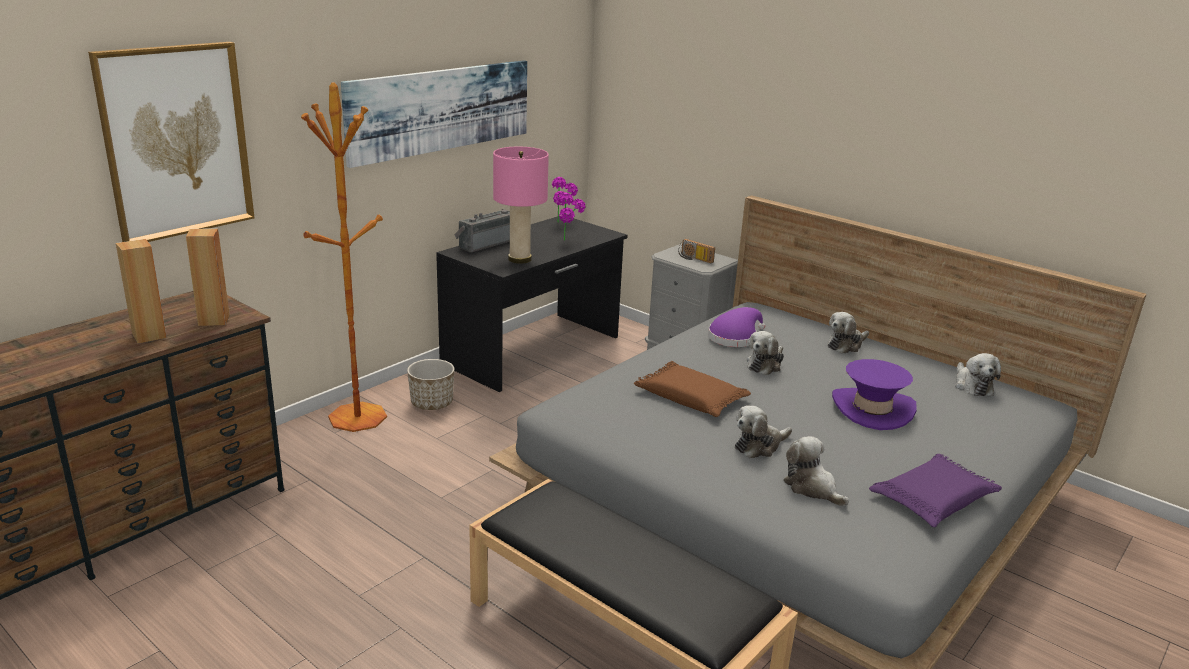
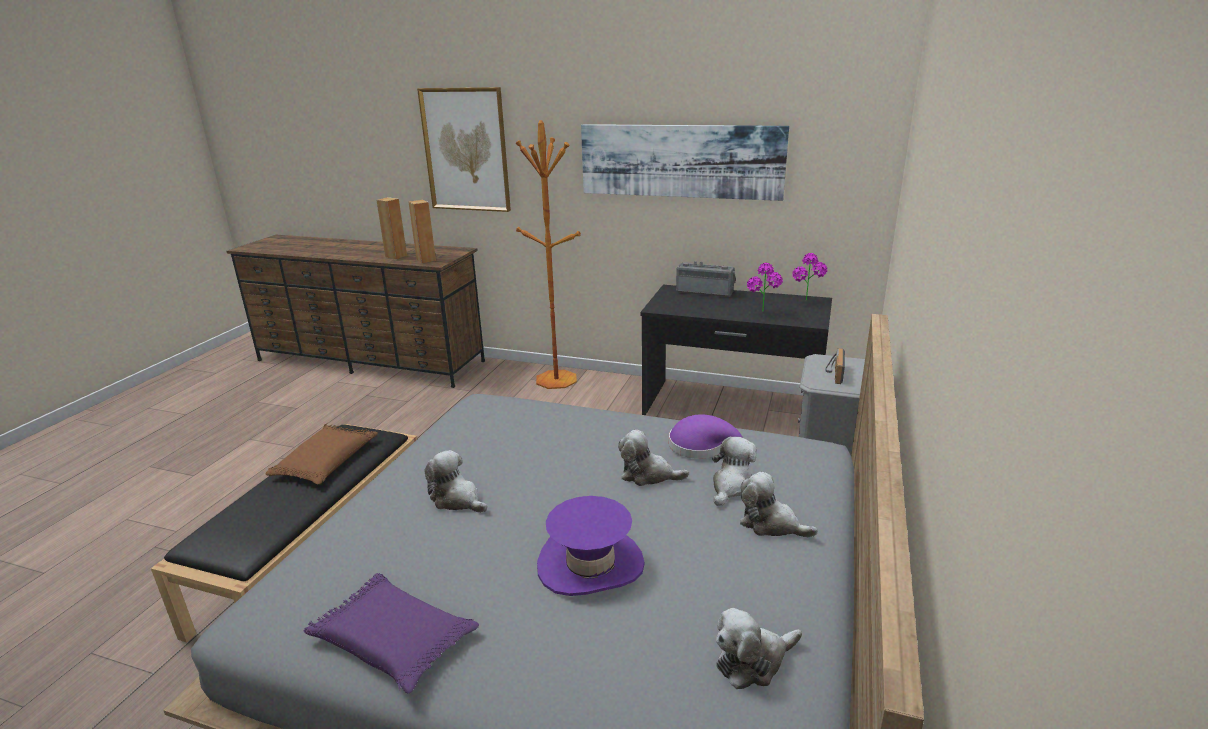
camera: 70 degrees right, 0 degrees up
(432, 403) = (599, 396): planter -> none
(519, 259) = (688, 308): pink table lamp -> none
(691, 396) = (539, 447): brown pillow -> brown pillow (325, 460)
(812, 488) = (385, 543): plush toy -> plush toy (731, 486)

